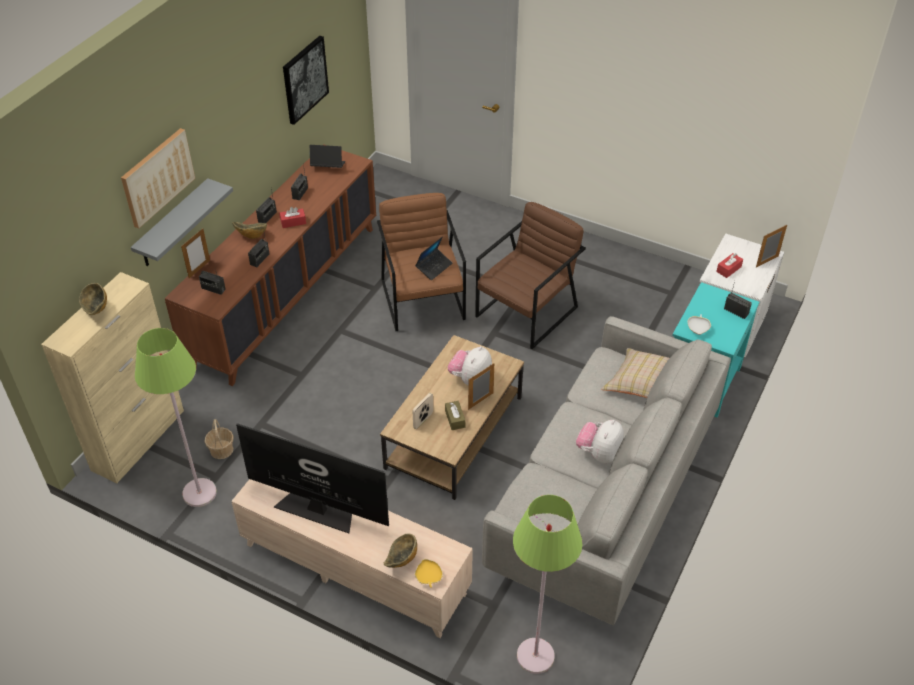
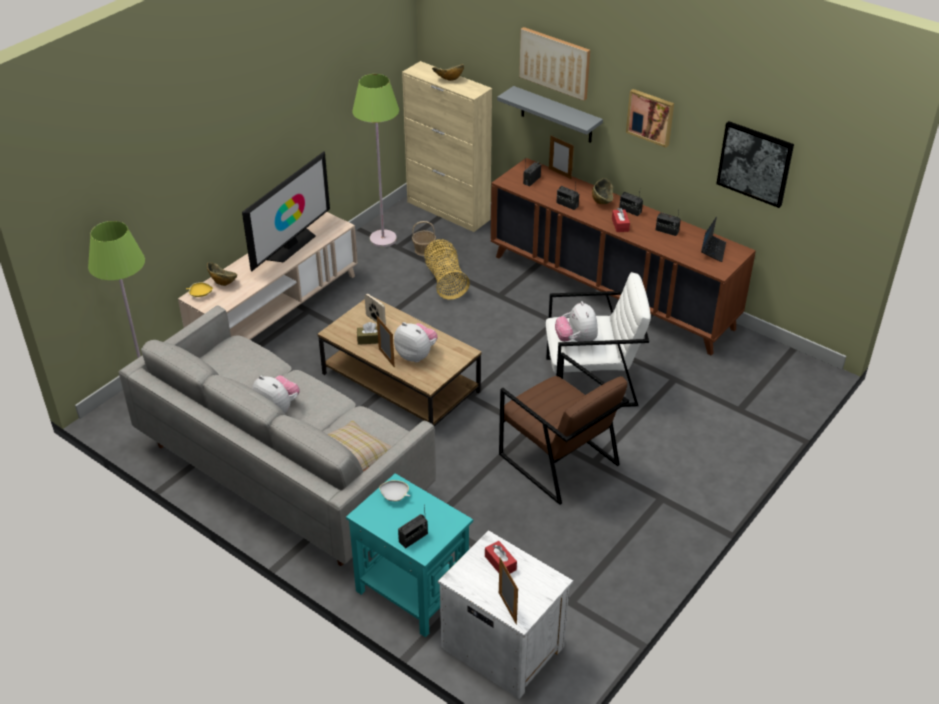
camera: 100 degrees right, 5 degrees down
(237, 129) = (651, 117): none -> picture
(279, 422) = (445, 280): none -> basket
(423, 299) = (591, 382): brown armchair -> white armchair
(434, 267) = (576, 340): laptop -> plush toy

